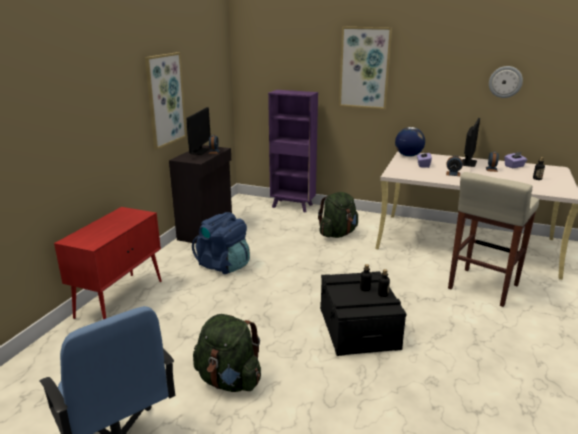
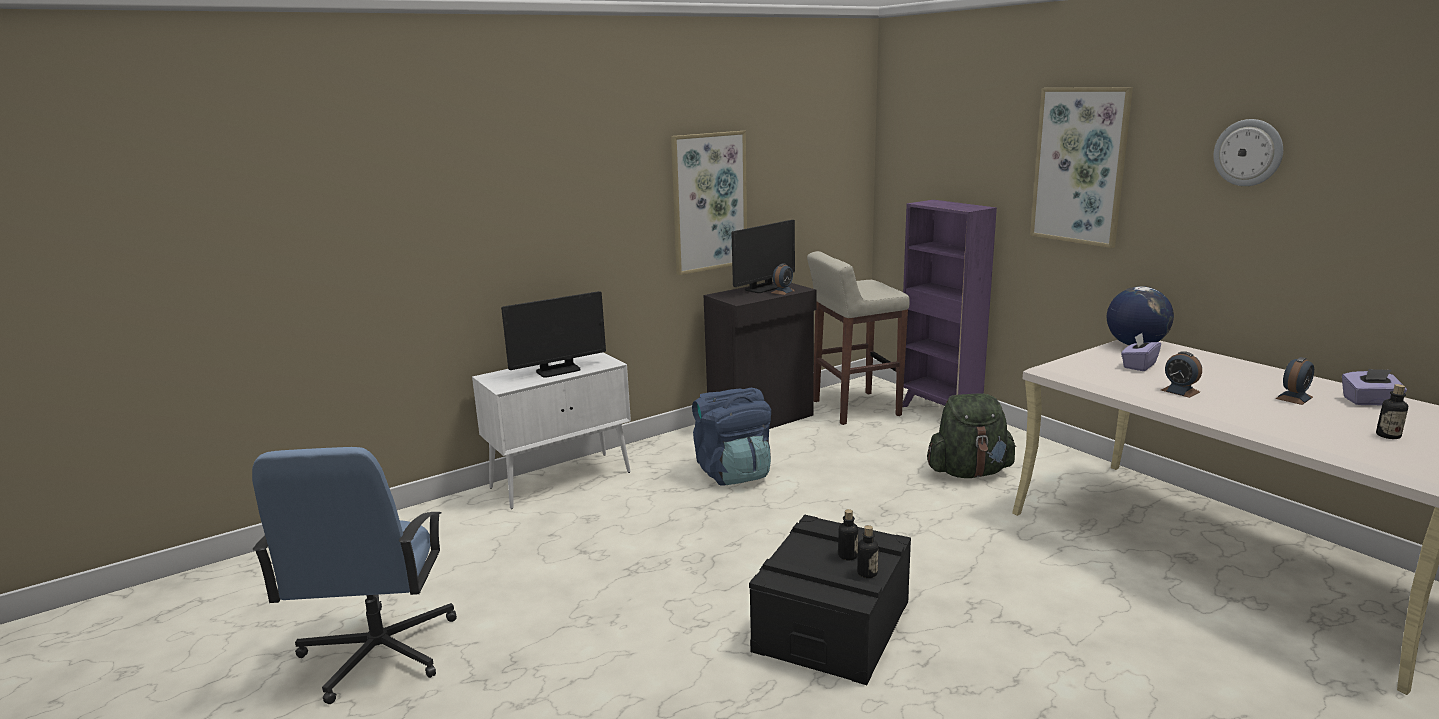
camera: 35 degrees right, 5 degrees down
(120, 298) = (562, 479): red cabinet -> white cabinet
(229, 380) = (573, 625): green backpack -> none
(468, 163) = (1255, 377): monitor -> monitor (558, 370)
(482, 287) = (1164, 643): beige stool -> beige stool (854, 408)
(505, 82) = (1376, 205): wall clock -> wall clock (1248, 152)

